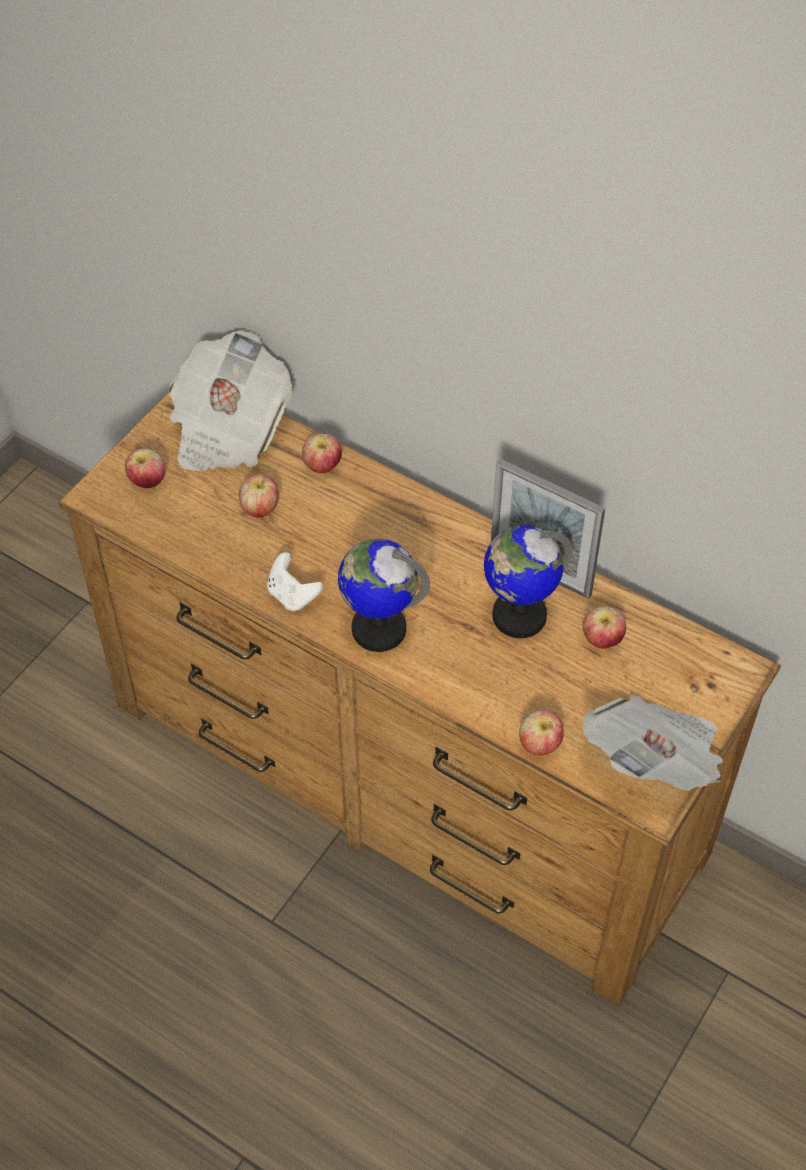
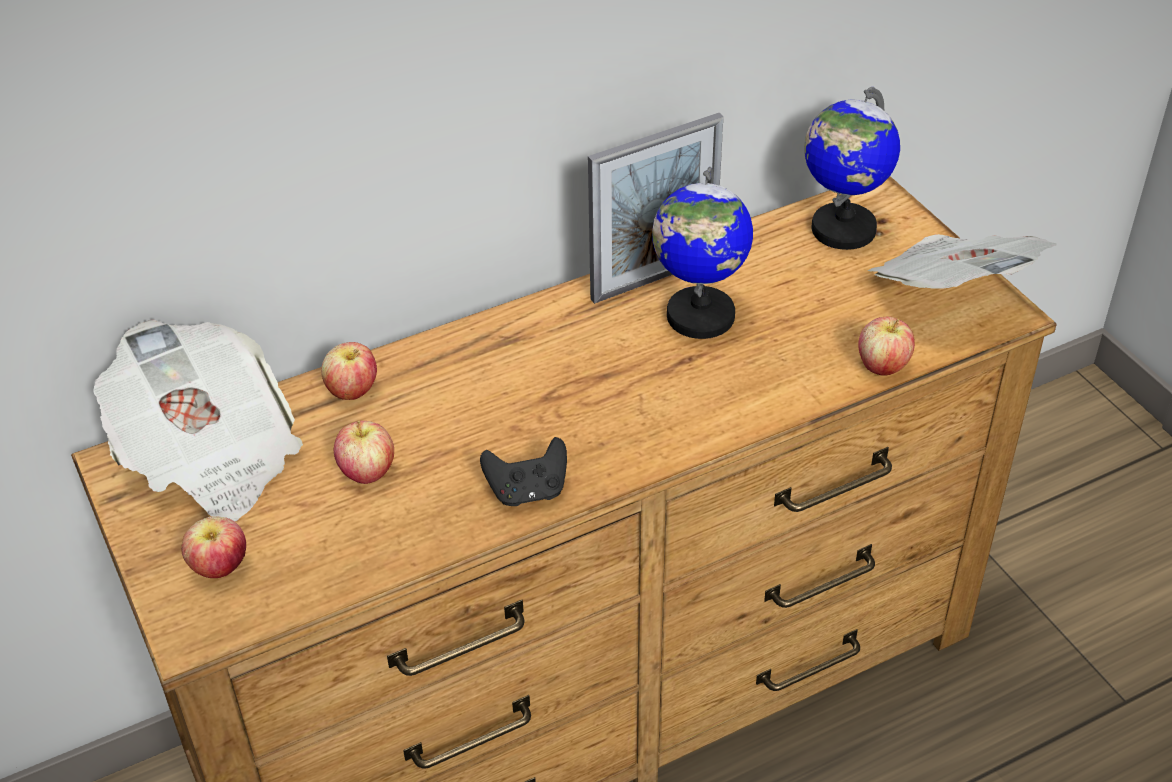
camera: 60 degrees left, 10 degrees down
(292, 595) = (527, 491): white game controller -> black game controller
(378, 628) = (635, 434): globe -> globe (842, 229)
(602, 640) = (775, 269): apple -> none

